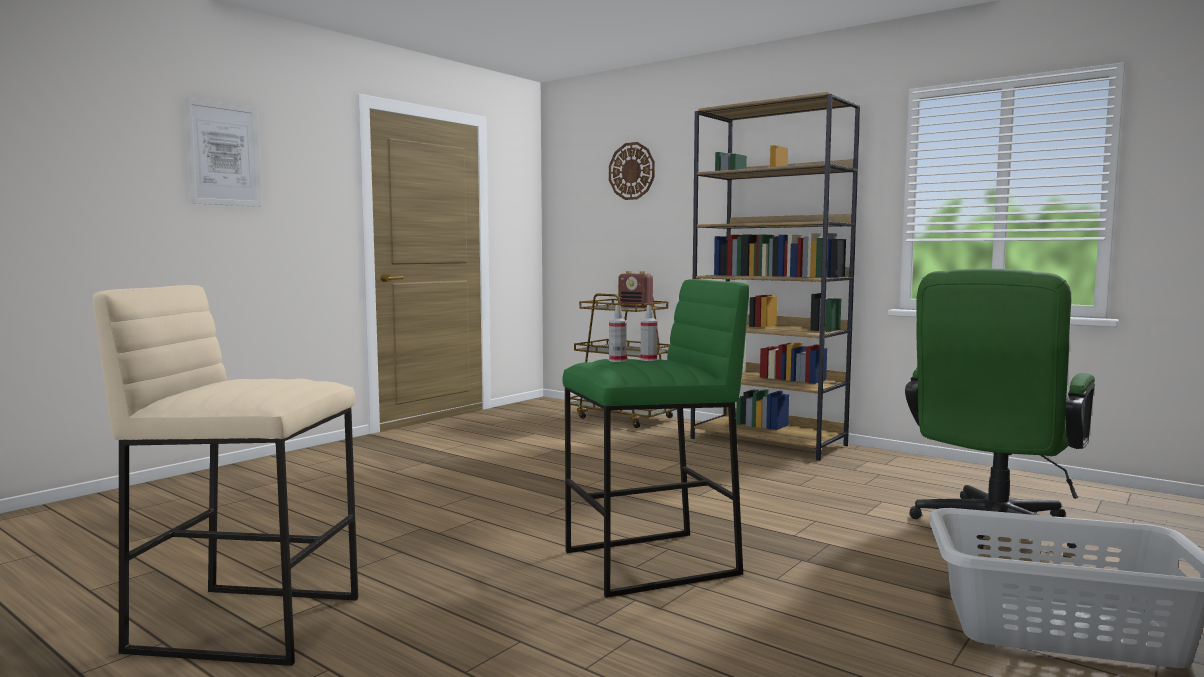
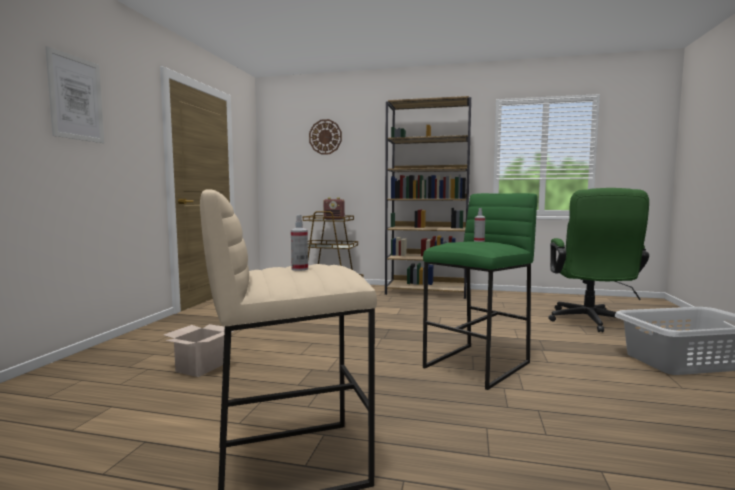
camera: 25 degrees left, 0 degrees up
(307, 504) = (201, 367): none -> cardboard box
(617, 360) = (468, 242): spray bottle -> spray bottle (299, 269)

